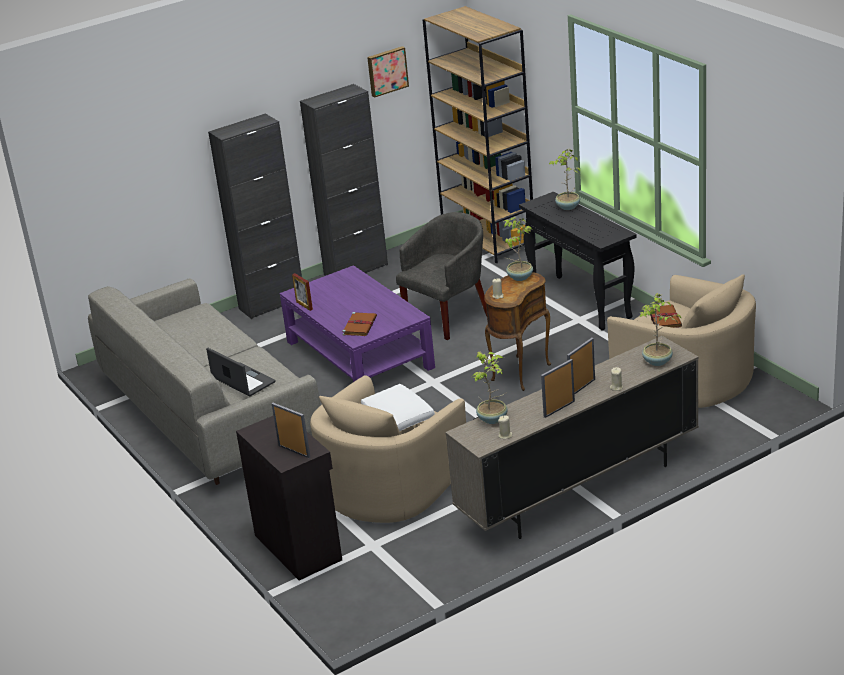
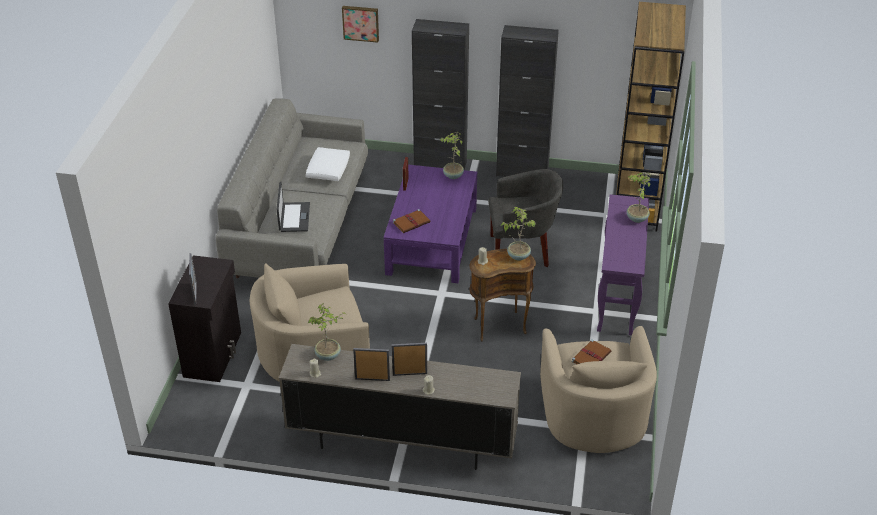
camera: 40 degrees right, 10 degrees up
(387, 71) = (595, 31): picture -> picture (361, 23)
(398, 417) = (330, 308): white pillow -> white pillow (328, 170)
(581, 303) = (618, 298): black console table -> purple console table
(657, 362) = (483, 391): potted plant -> potted plant (452, 176)

